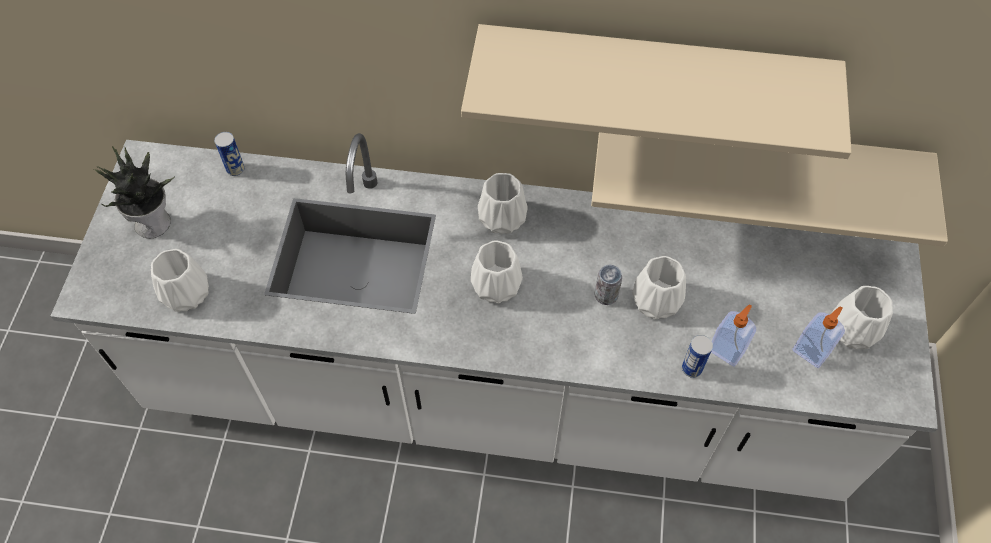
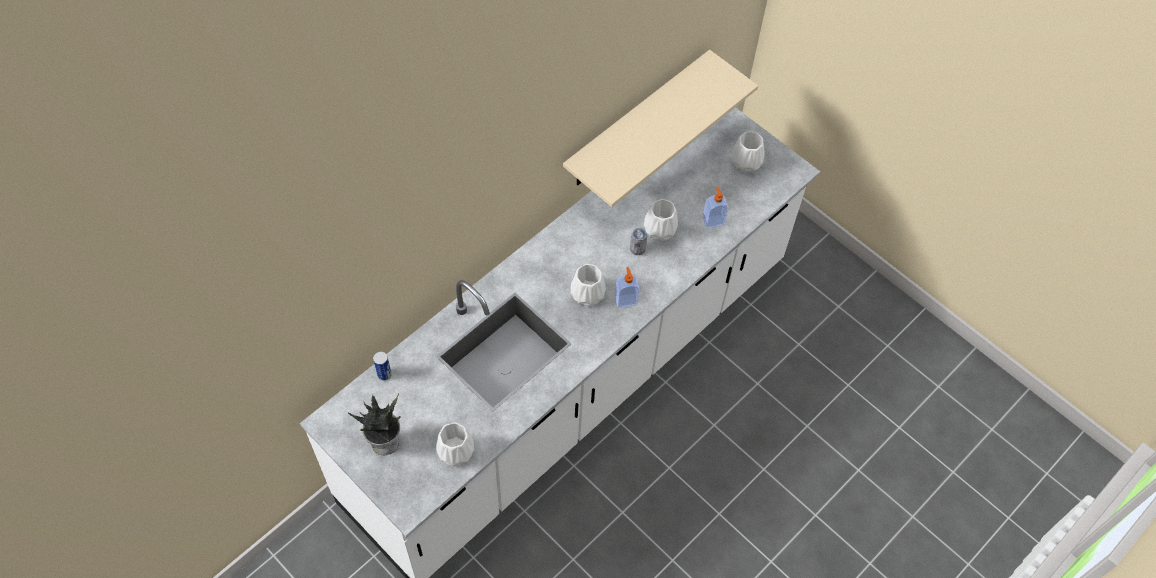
camera: 55 degrees left, 0 degrees up
(501, 219) = (547, 263): white vase -> none
(652, 74) = (584, 119): beige shelf -> none
(691, 368) = (710, 243): can -> none
(811, 351) = (742, 188): soap dispenser -> soap dispenser (625, 300)

